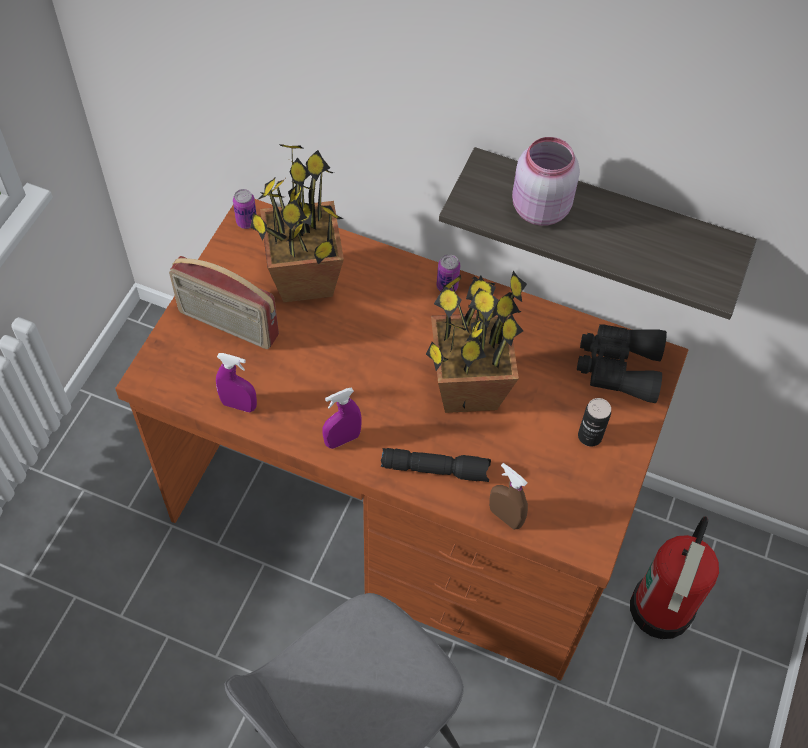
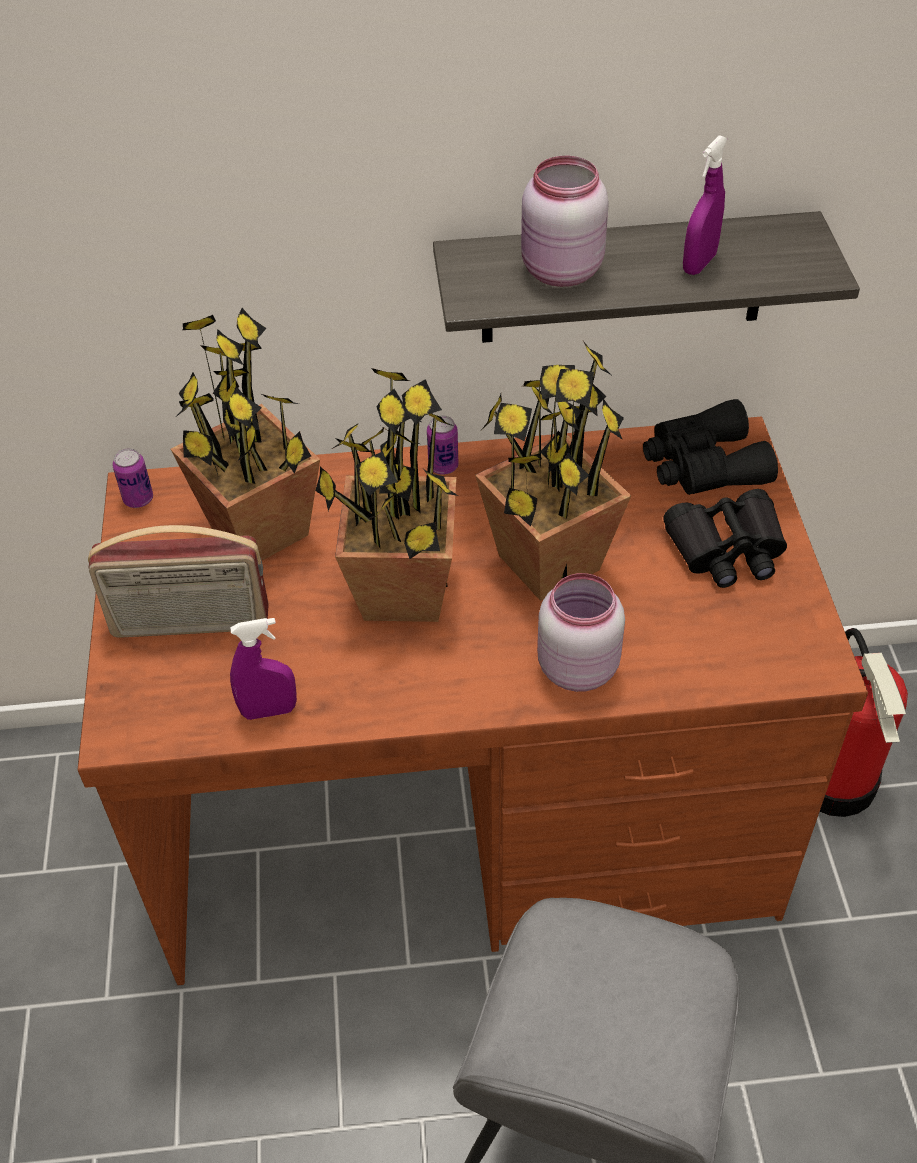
camera: 25 degrees left, 10 degrees down
(342, 439) = (434, 688): purple spray bottle -> purple spray bottle (699, 264)
(364, 366) = (403, 594): none -> potted plant
(436, 468) = (575, 666): black flashlight -> pink jar
(505, 517) = (698, 681): brown spray bottle -> none
(589, 436) = (726, 549): can -> black binoculars

